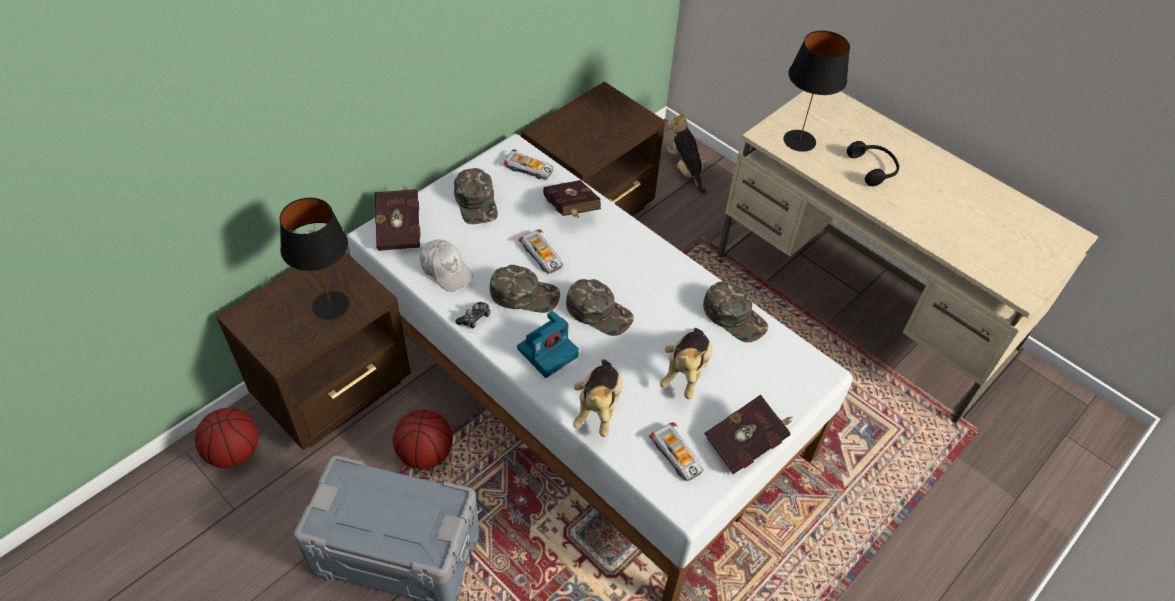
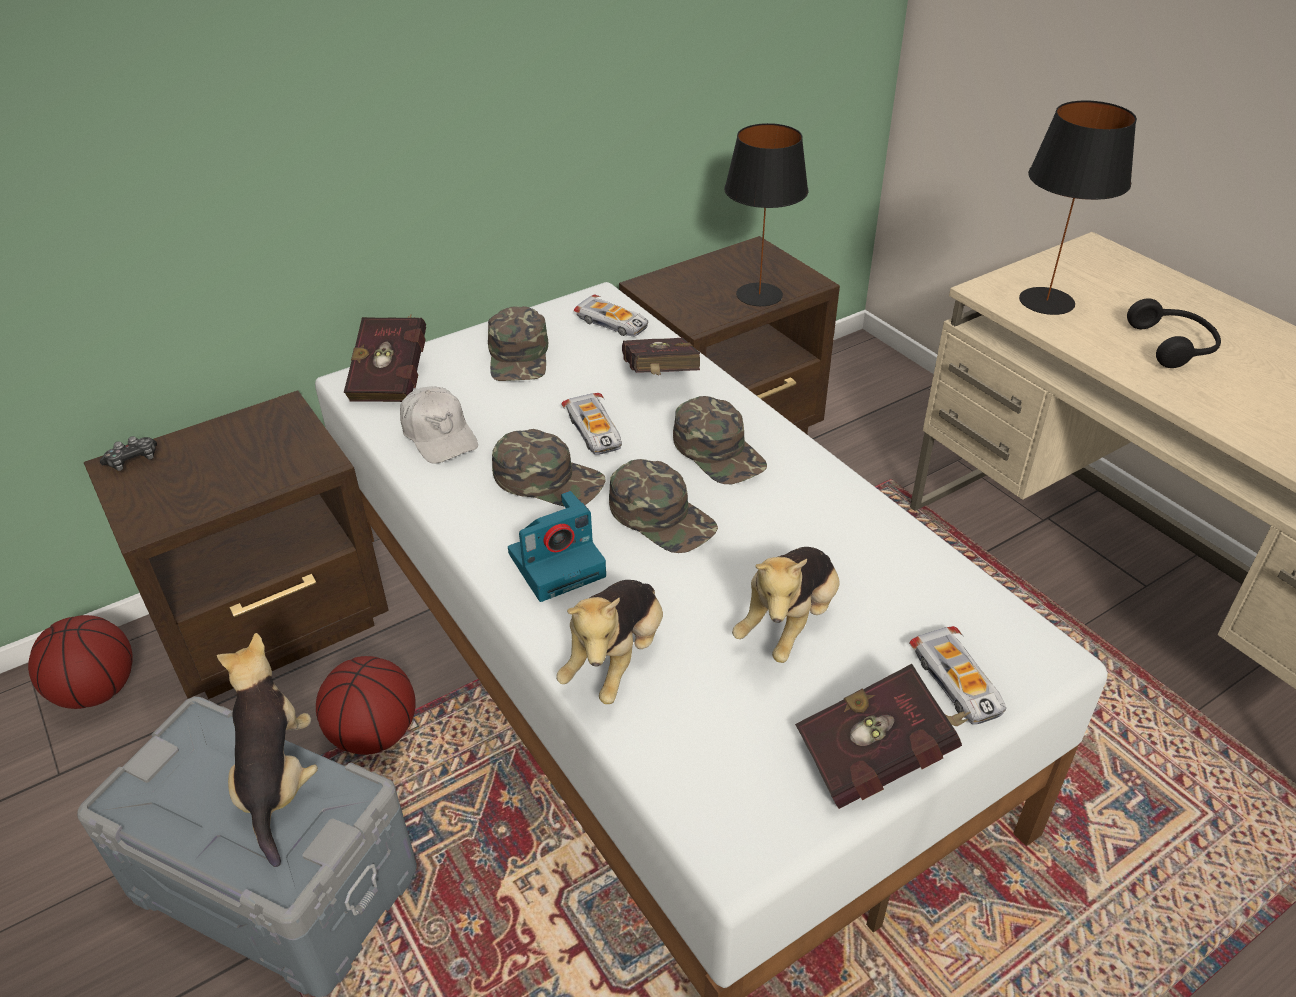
camera: 15 degrees right, 10 degrees down
(330, 306) = (251, 466): black table lamp -> black table lamp (759, 295)
(475, 318) = (457, 503): game controller -> game controller (133, 460)
(677, 455) = (738, 760): toy car -> toy car (957, 682)
(685, 170) = (881, 392): plush toy -> plush toy (277, 781)
(734, 316) = (896, 548): green cap -> green cap (719, 451)

